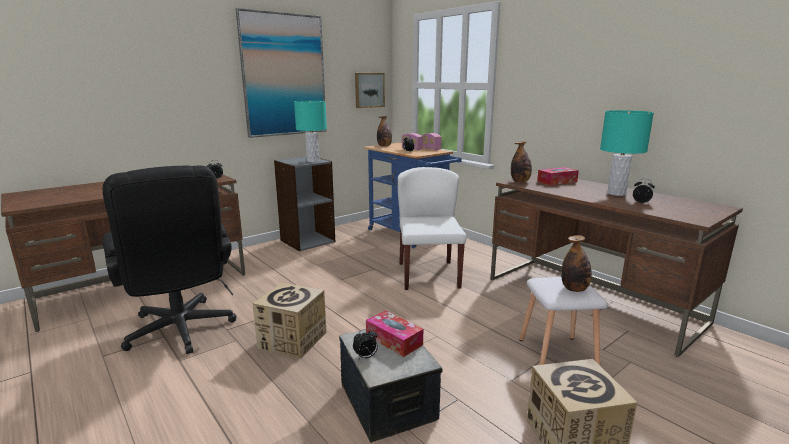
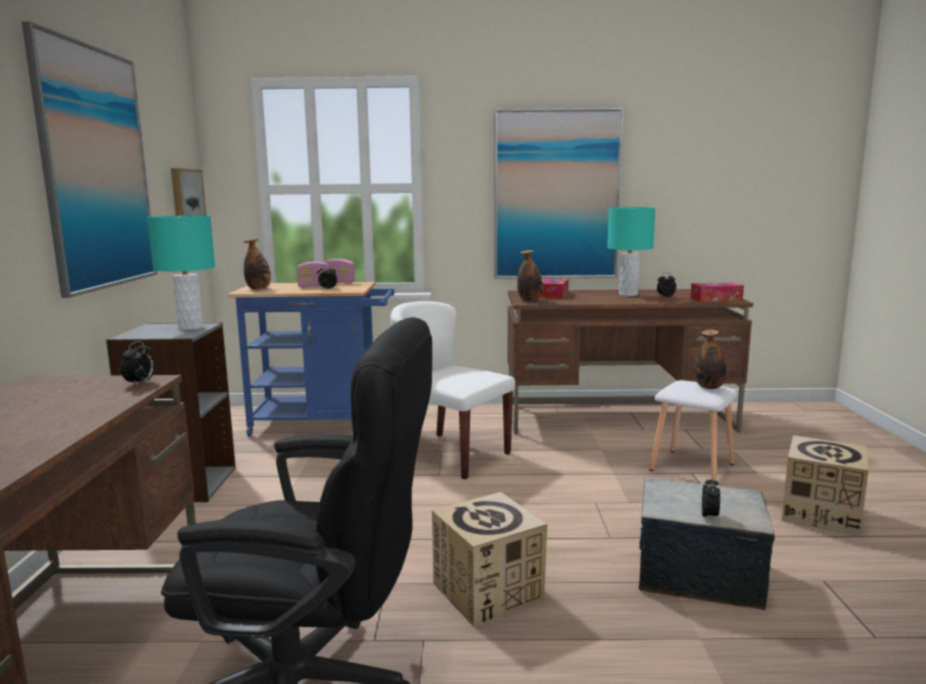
camera: 50 degrees left, 5 degrees down
(394, 340) = (685, 493): tissue box -> tissue box (716, 299)
(587, 96) = (556, 195): none -> picture

